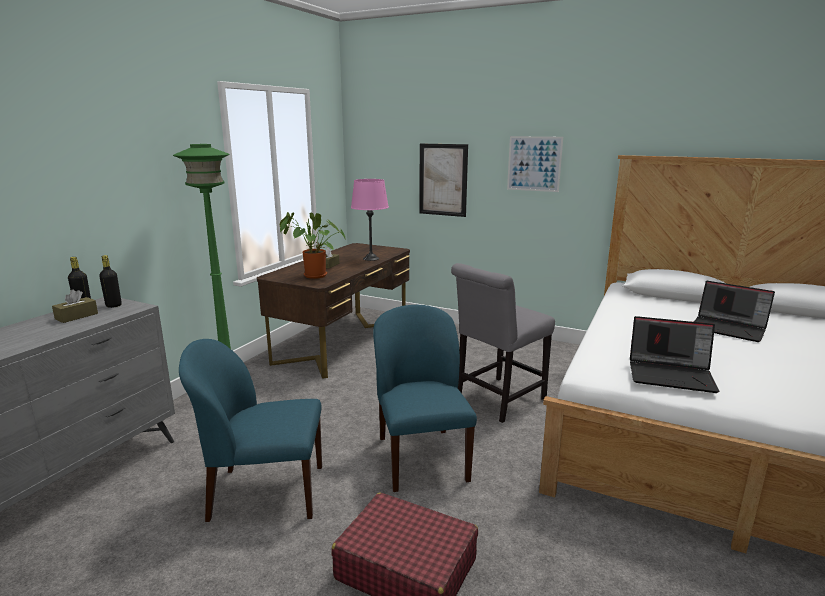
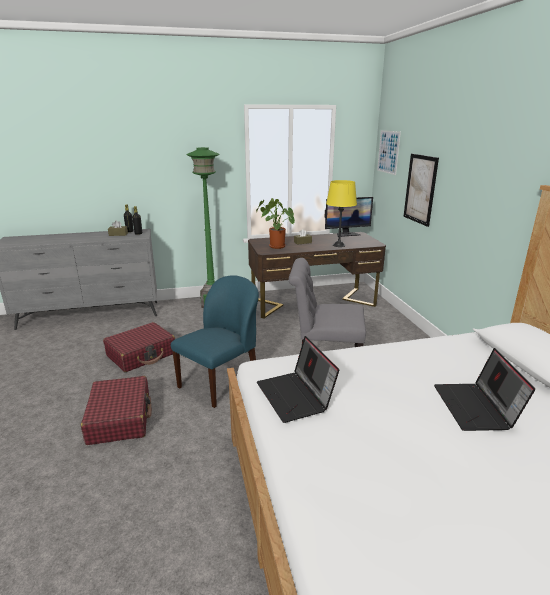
camera: 50 degrees right, 5 degrees up
(265, 493) = (142, 354): blue chair -> red suitcase
(347, 248) = (346, 234): none -> monitor
(371, 258) = (338, 245): pink table lamp -> yellow table lamp
(534, 163) = (479, 184): picture -> picture (388, 152)

